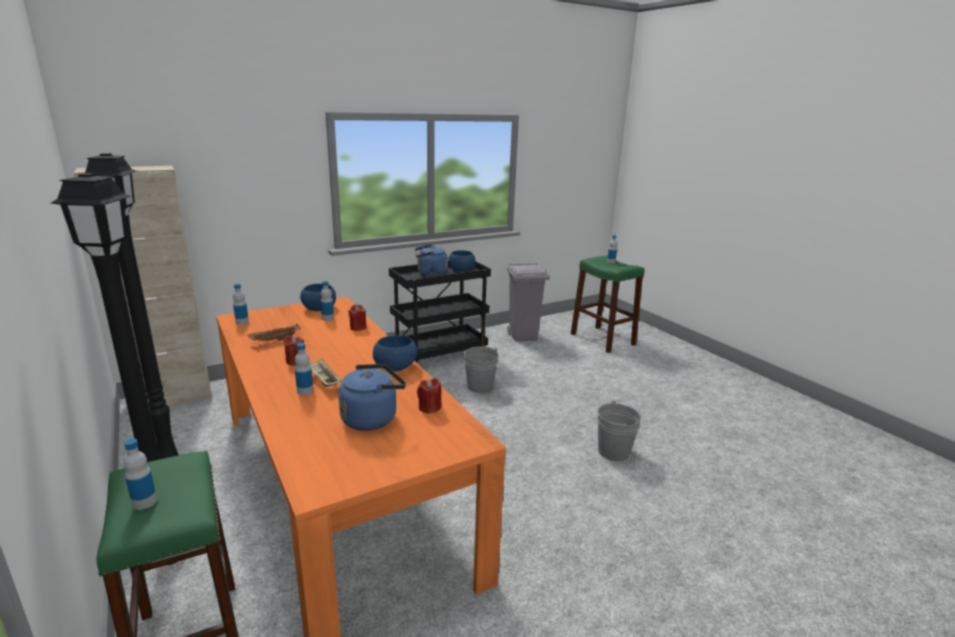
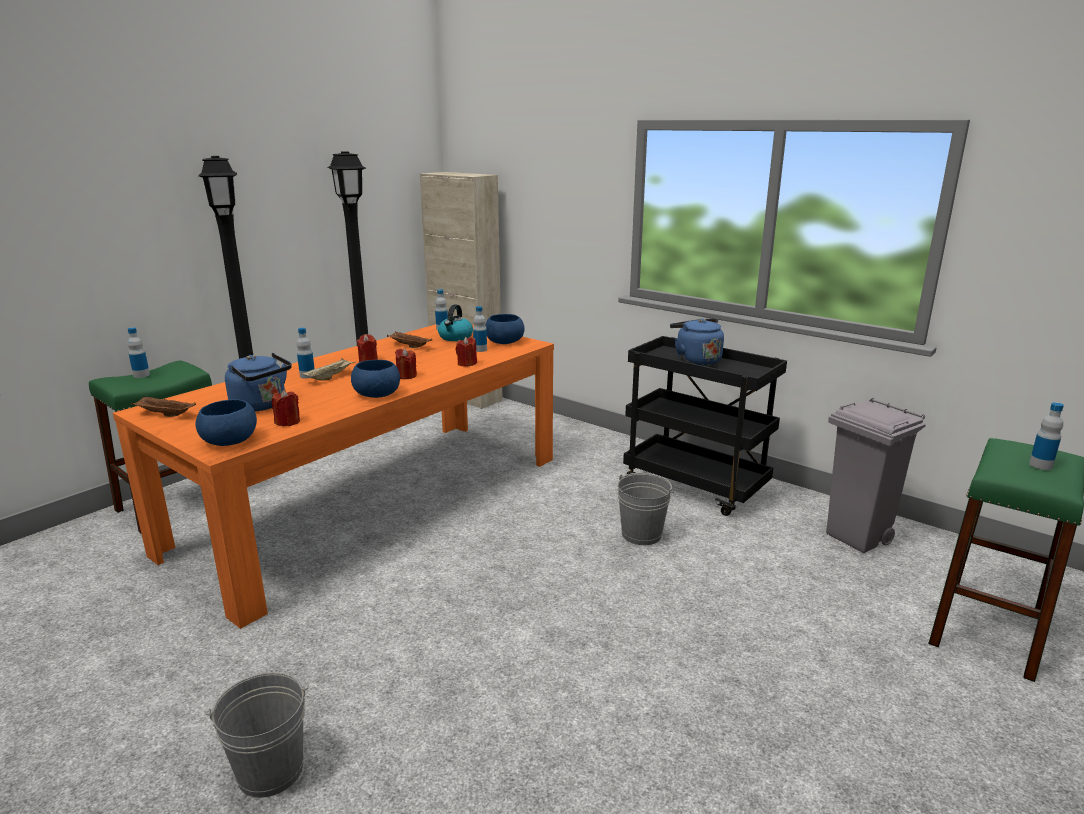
camera: 70 degrees right, 0 degrees up
(278, 321) = (455, 337): none -> kettle
(344, 475) = (164, 415): none -> brown tray
(361, 351) = (406, 376): none -> red candle
(461, 270) = (747, 371): blue bowl -> blue bowl (229, 440)
(613, 451) = (551, 691): grey bucket -> grey bucket (271, 770)

